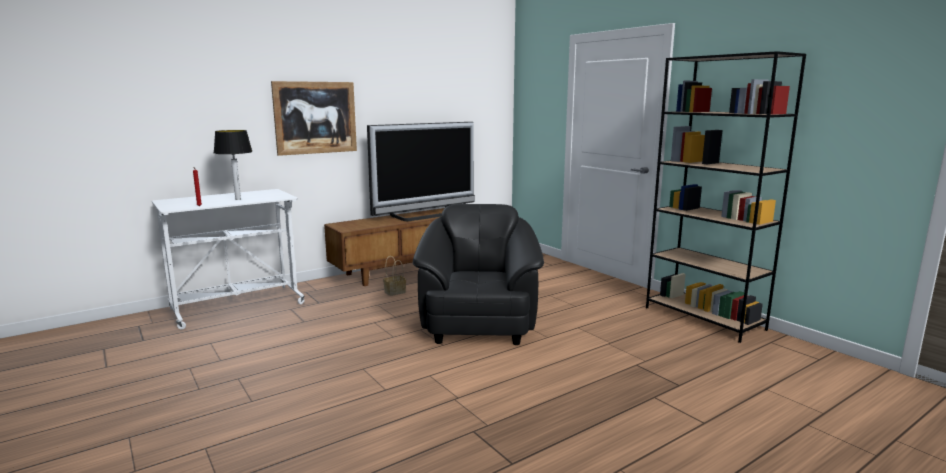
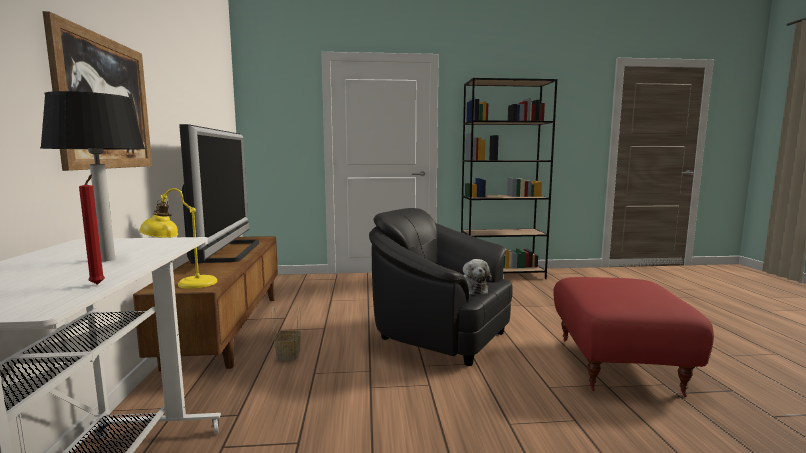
camera: 60 degrees left, 5 degrees down
(349, 224) = (181, 283): none -> yellow table lamp
(471, 286) = (472, 289): none -> plush toy
(507, 402) = (619, 365): none -> red ottoman

